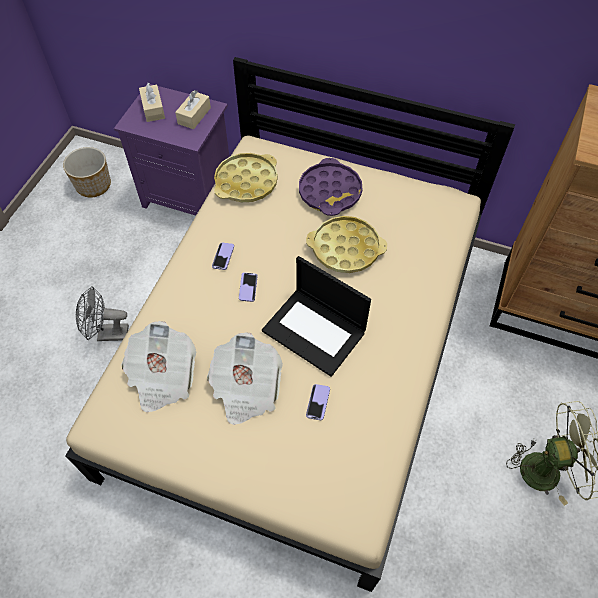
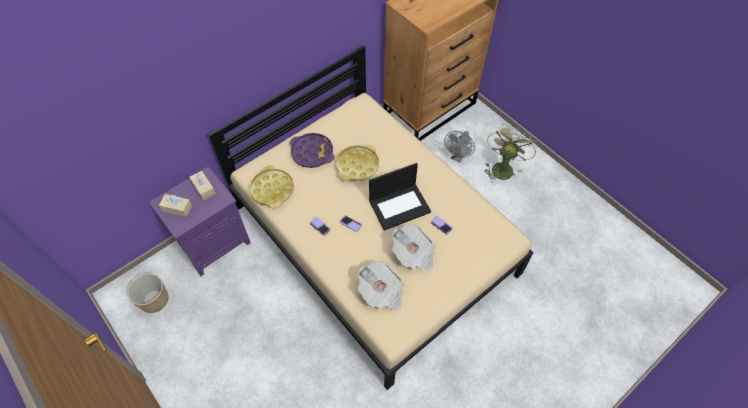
camera: 60 degrees left, 0 degrees up
(107, 334) = (290, 339): grey fan -> grey fan (458, 157)

